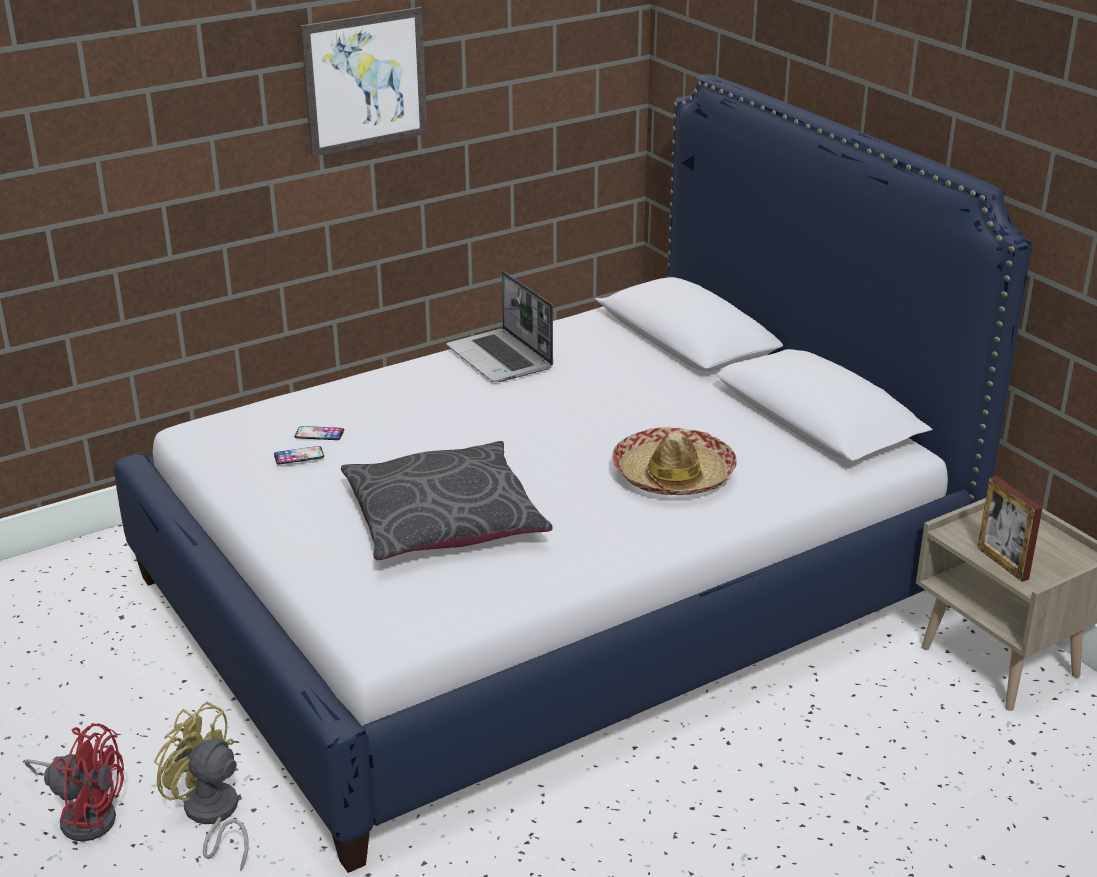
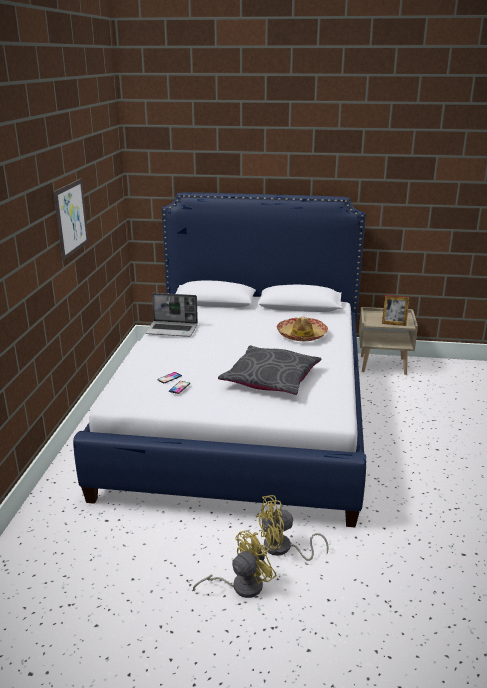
camera: 50 degrees left, 5 degrees down
(85, 815) = (240, 586): red fan -> yellow fan

